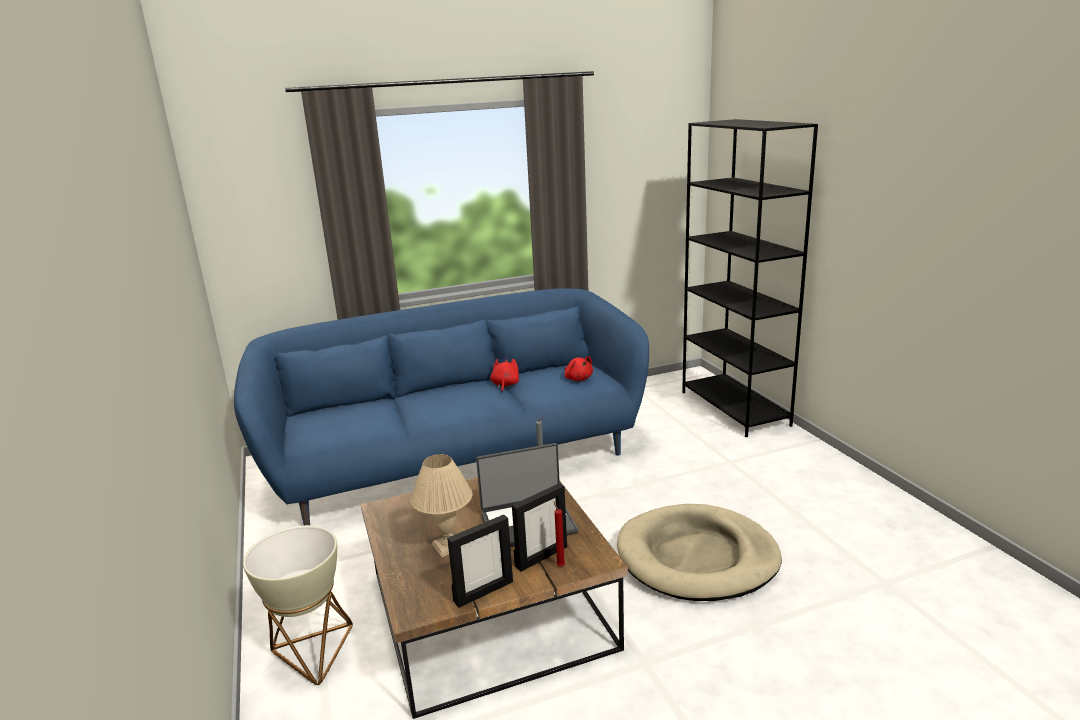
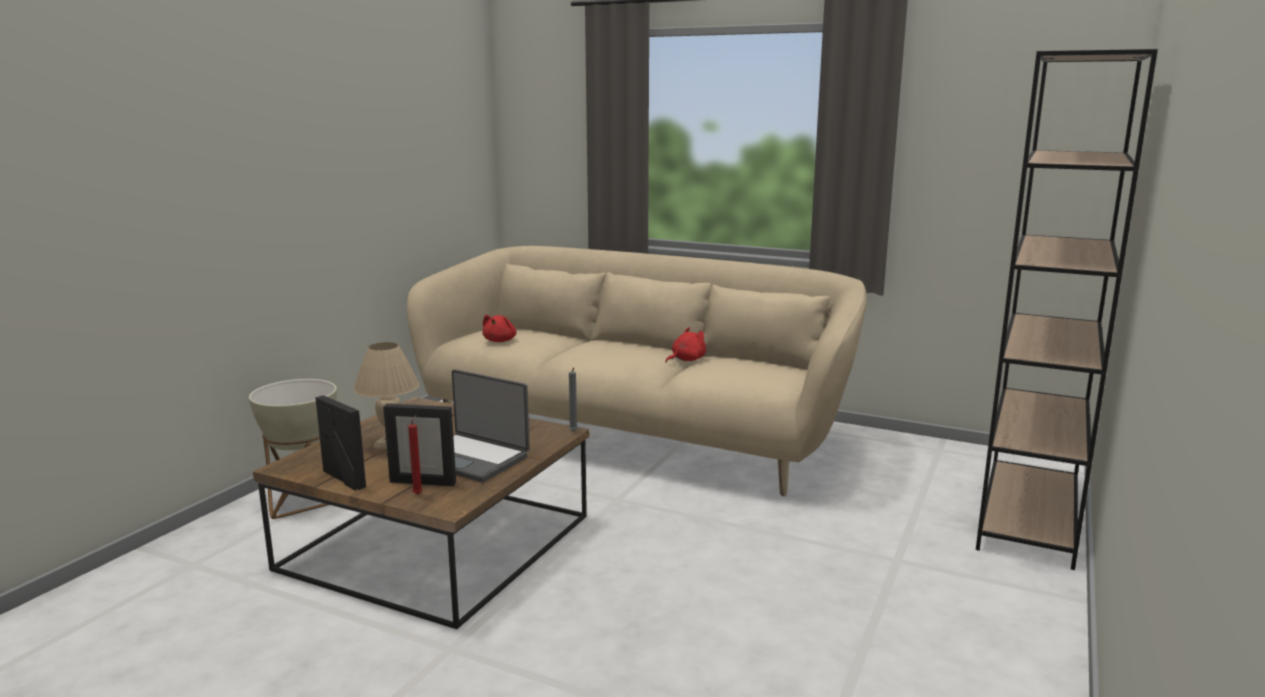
camera: 45 degrees right, 5 degrees down
(457, 460) = (633, 434): blue sofa -> beige sofa
(483, 591) = (342, 479): picture frame -> picture frame turned 150 degrees counterclockwise
(578, 378) = (759, 377): red plush toy -> red plush toy (500, 341)
(697, 558) = (665, 612): beige dog bed -> none
(735, 408) = (1030, 518): black bookcase -> beige bookcase

